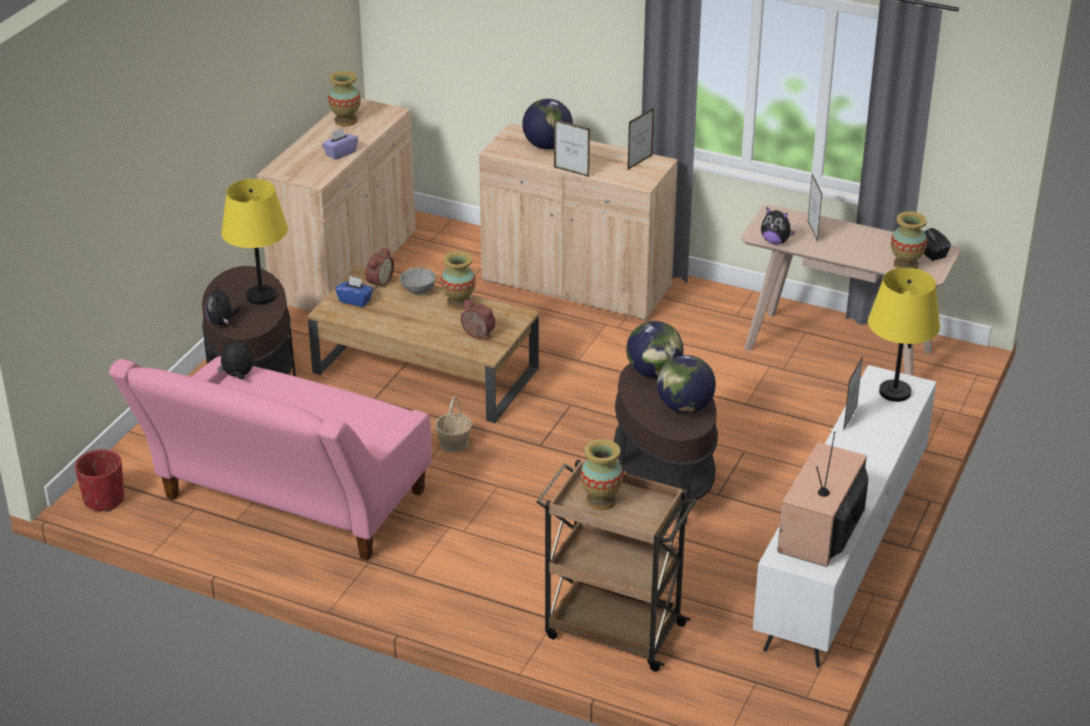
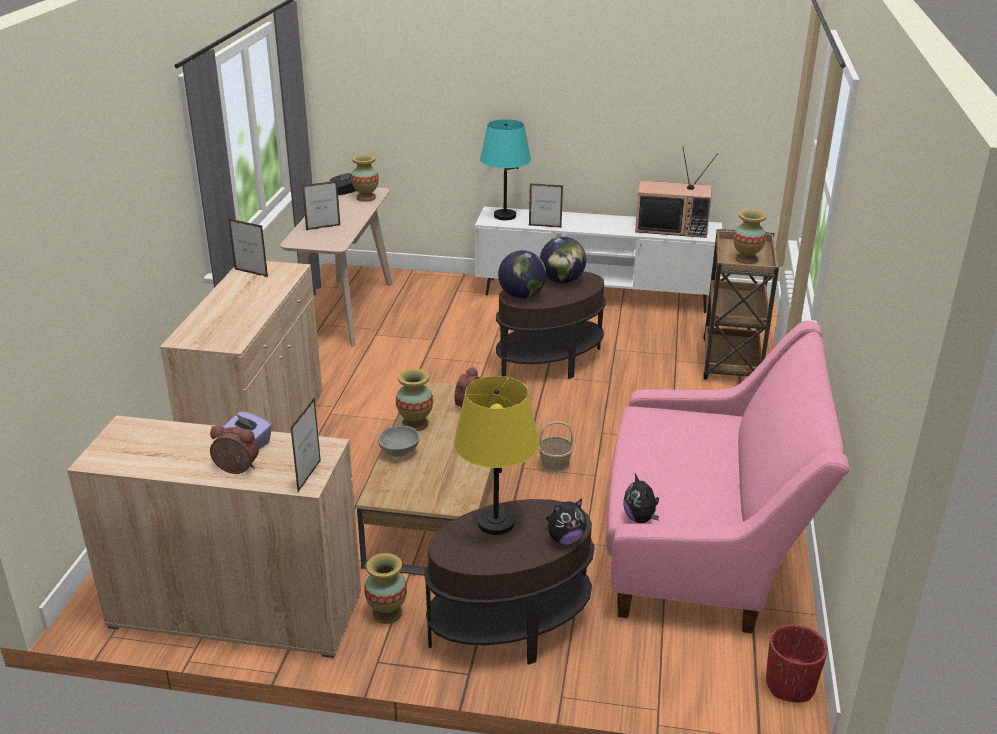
camera: 105 degrees left, 5 degrees down
(345, 121) = (151, 456): vase -> vase (387, 613)
(355, 300) = (433, 489): blue tissue box -> none
(378, 282) = (389, 481): alarm clock -> alarm clock (235, 469)
(547, 146) = (218, 319): globe -> none
(571, 172) = (276, 301): picture frame -> picture frame (309, 476)
(775, 241) = (344, 238): plush toy -> none
(894, 392) = (504, 216): yellow table lamp -> turquoise table lamp

